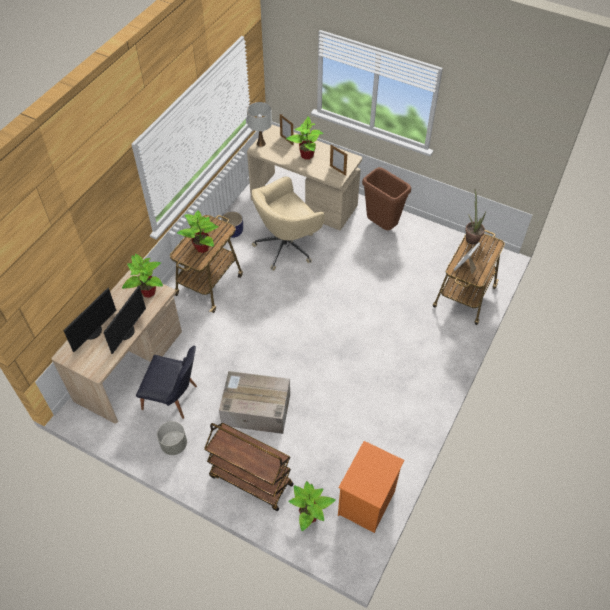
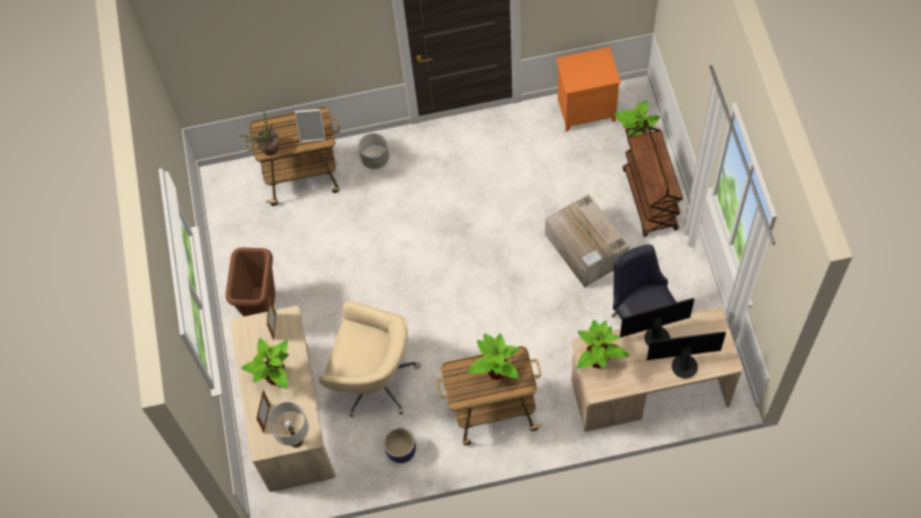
camera: 125 degrees left, 10 degrees up
(174, 445) = (680, 282): grey planter -> grey planter (375, 159)

